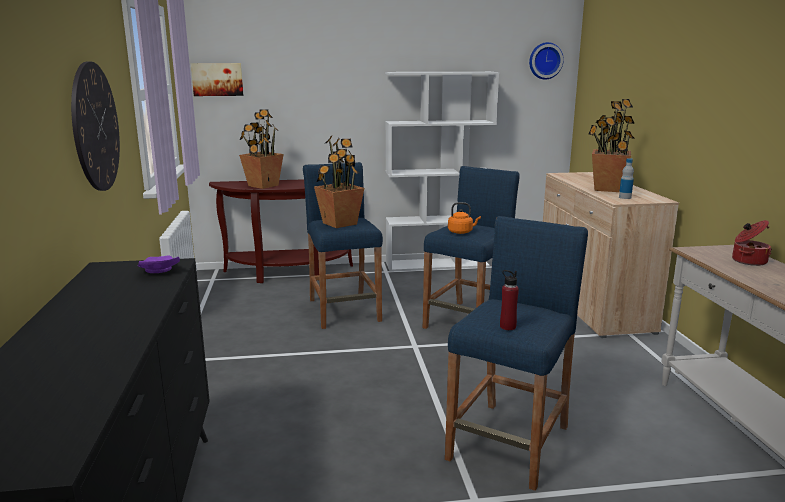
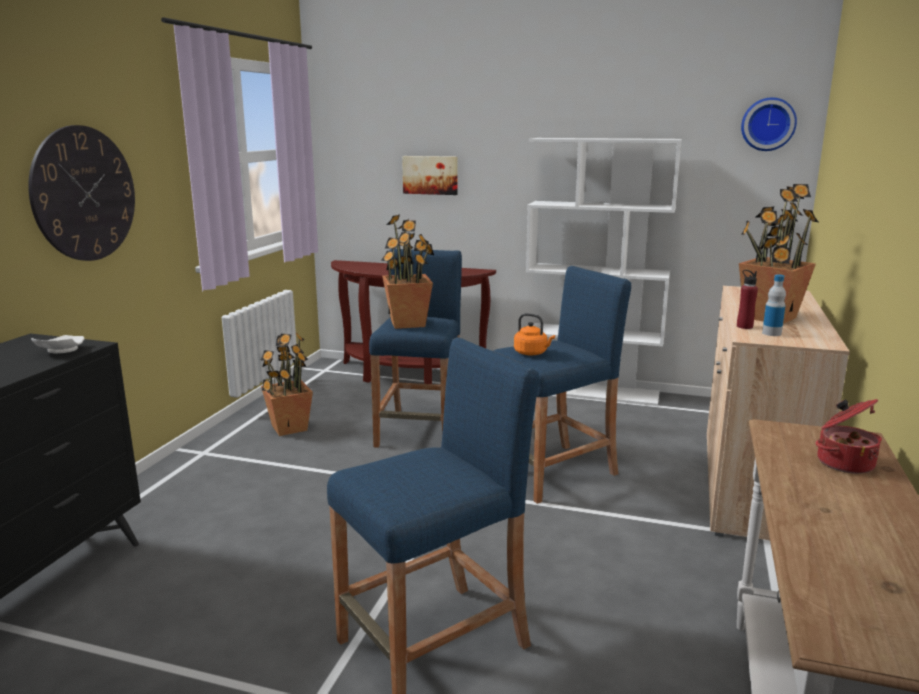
camera: 25 degrees right, 0 degrees up
(158, 271) = (60, 351): purple plate -> white plate
(217, 79) = (347, 144): picture -> picture (430, 175)
(262, 185) = (378, 269): potted plant -> potted plant (289, 428)
(507, 327) = (383, 487): red bottle -> red bottle (744, 326)

